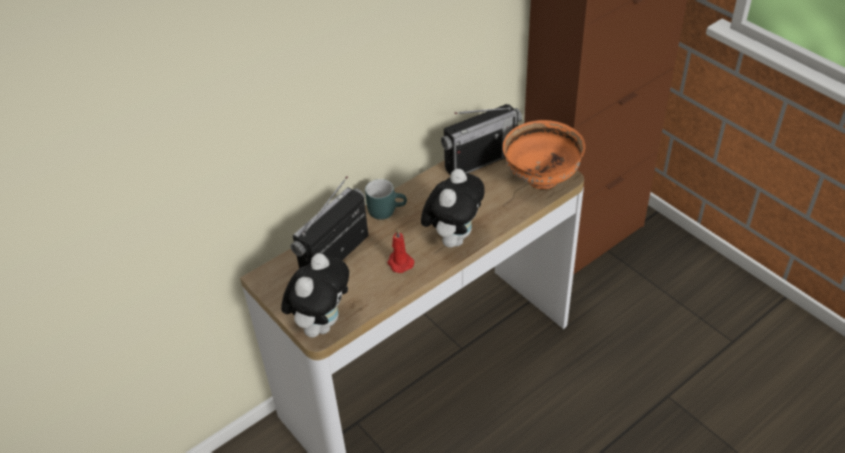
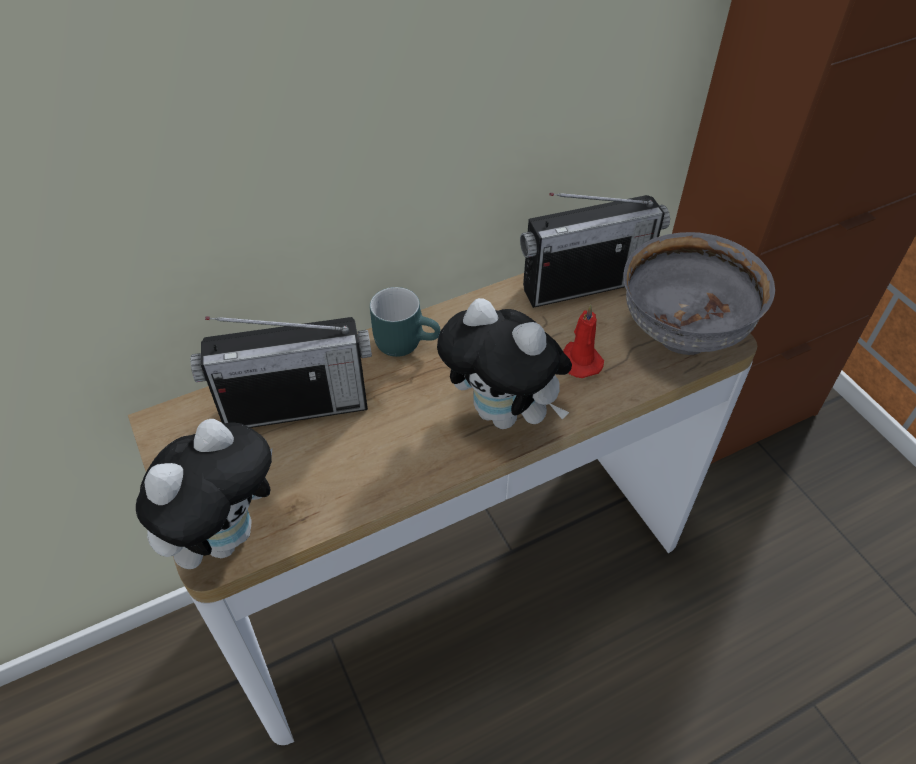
camera: 10 degrees right, 5 degrees up
(335, 255) = (296, 407): radio -> radio turned 150 degrees counterclockwise
(399, 262) = (399, 442): red candle -> red candle (579, 360)
(453, 238) = (504, 414): plush toy -> plush toy turned 90 degrees clockwise
(541, 180) = (682, 337): orange bowl -> grey bowl

